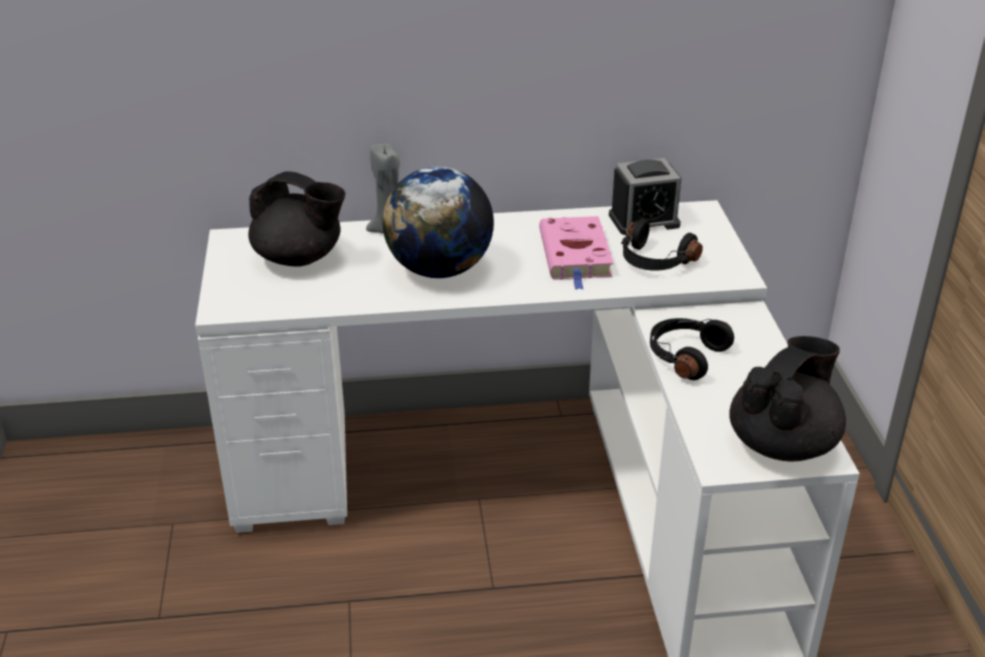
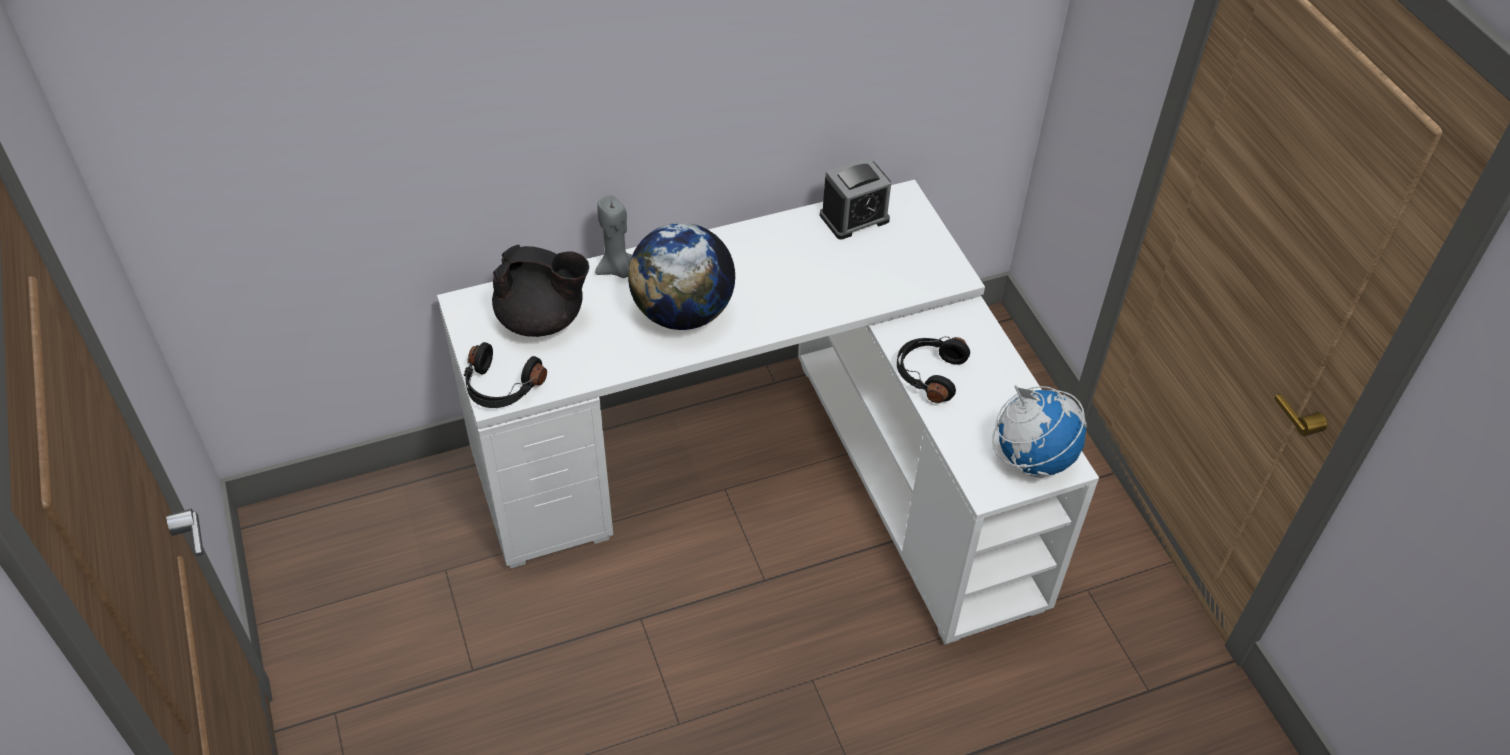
camera: 15 degrees left, 15 degrees up
(576, 256) = (804, 274): pink book -> none
(654, 261) = (877, 270): black headphones -> black headphones (500, 388)
(783, 443) = (1032, 457): black teapot -> globe

